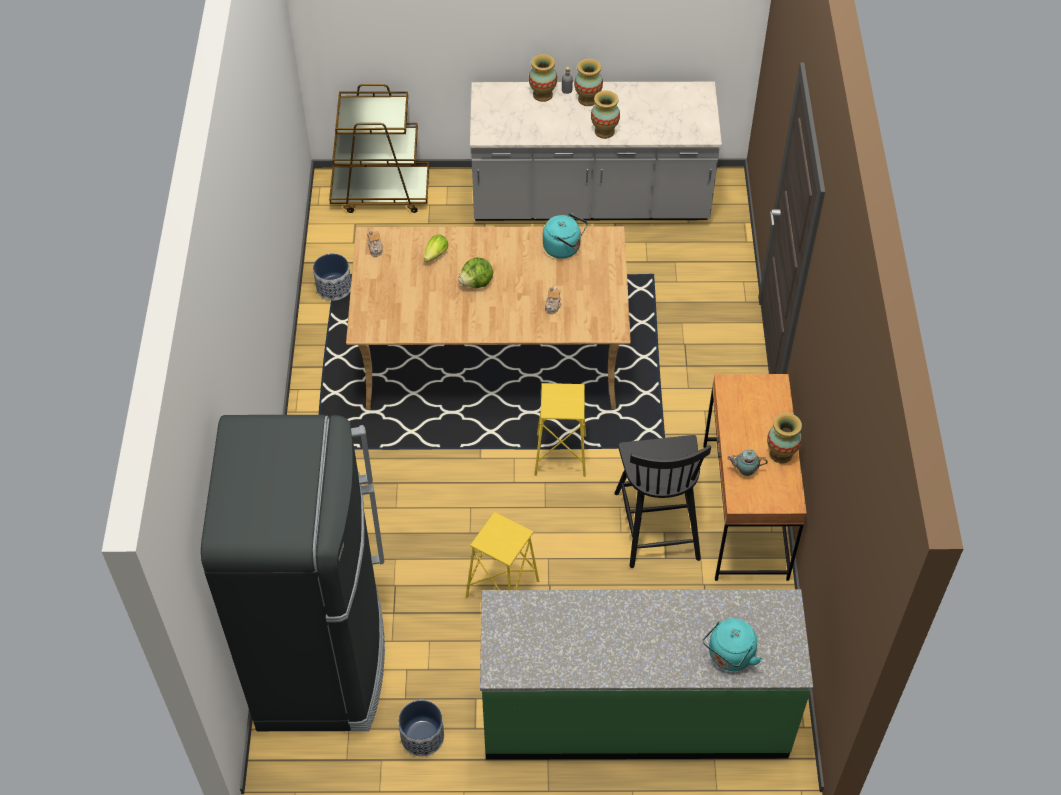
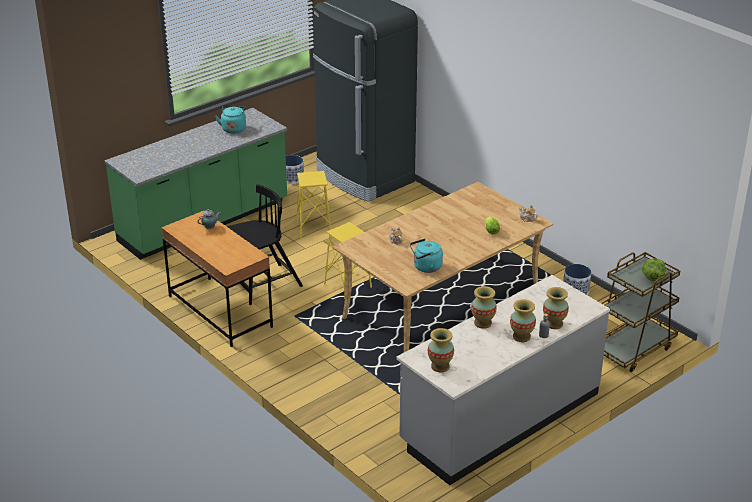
camera: 140 degrees right, 20 degrees down
(477, 283) = (450, 230): lettuce -> lettuce (652, 277)
(656, 523) = (263, 285): black chair -> black chair turned 105 degrees clockwise
(729, 656) = (152, 153): turquoise kettle -> turquoise kettle (233, 128)
(780, 453) = (197, 242): vase -> vase (440, 366)

